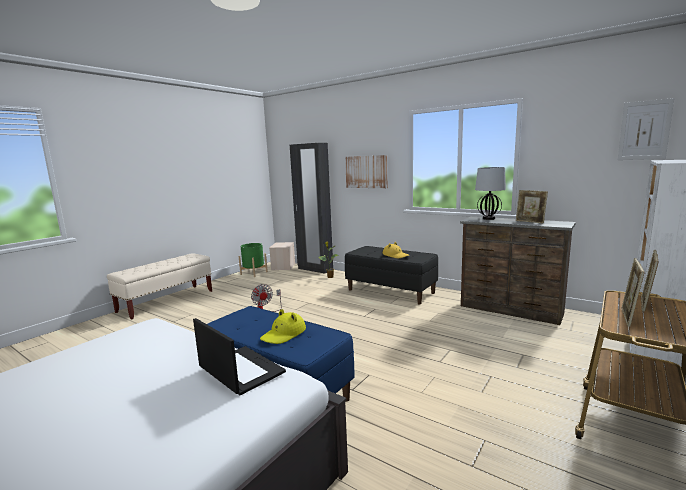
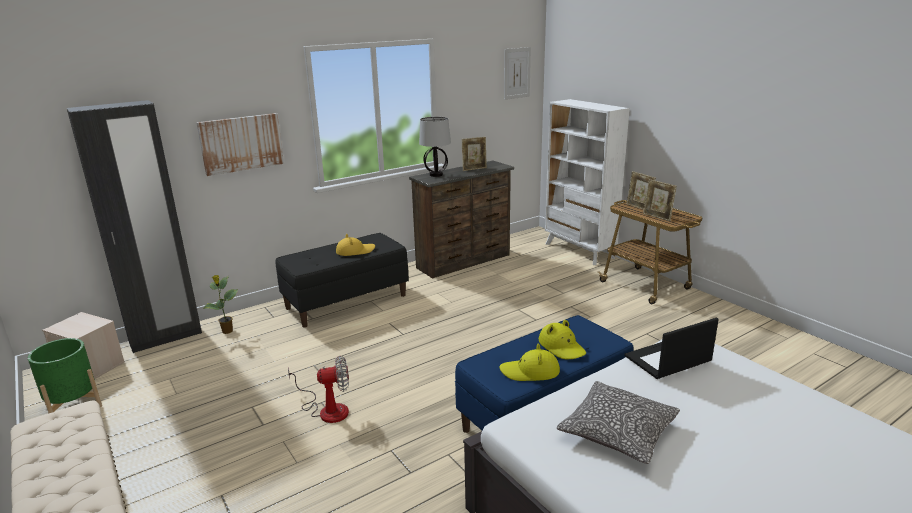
camera: 70 degrees left, 10 degrees up
(126, 358) = (618, 431): none -> pillow
(240, 328) = (530, 371): none -> yellow hat

